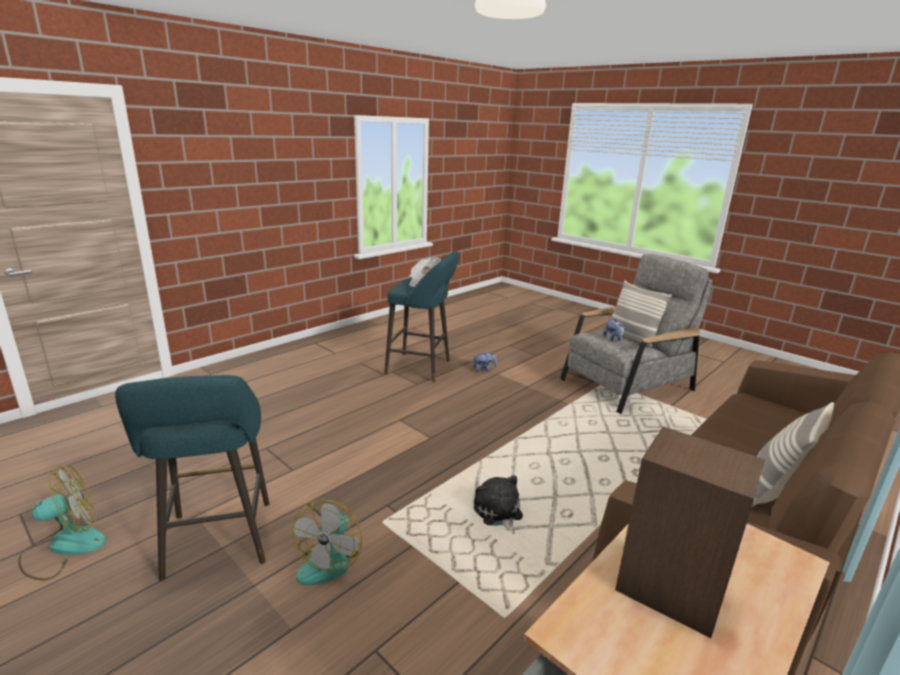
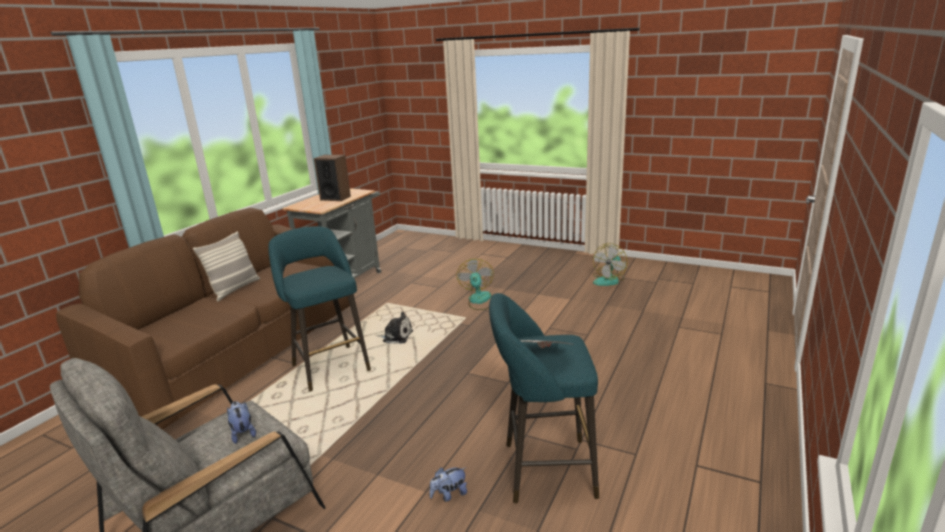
camera: 165 degrees right, 0 degrees up
(218, 543) = (542, 294): turquoise stool -> turquoise stool (329, 365)
(498, 513) = (396, 336): plush toy -> plush toy turned 45 degrees counterclockwise
(631, 337) = (201, 460): pillow -> none

